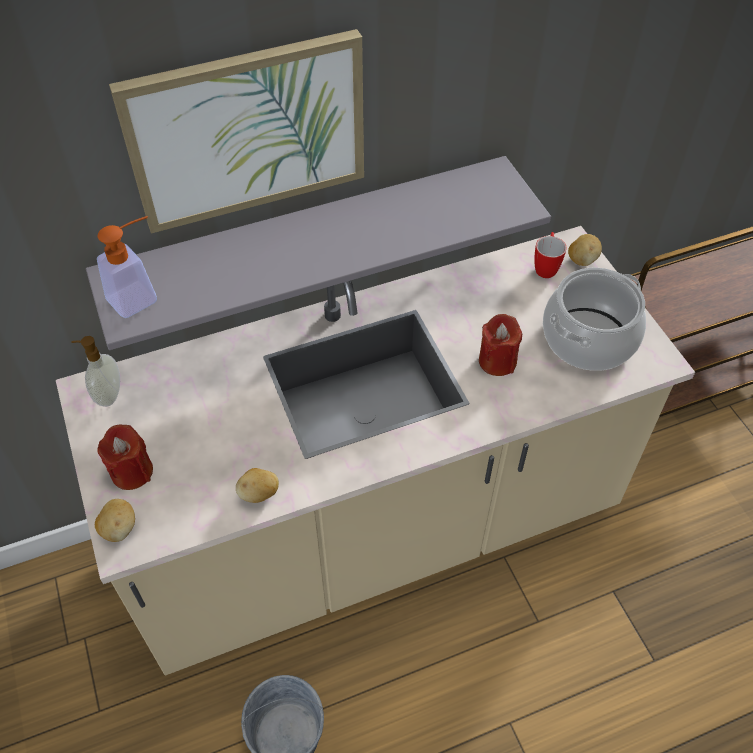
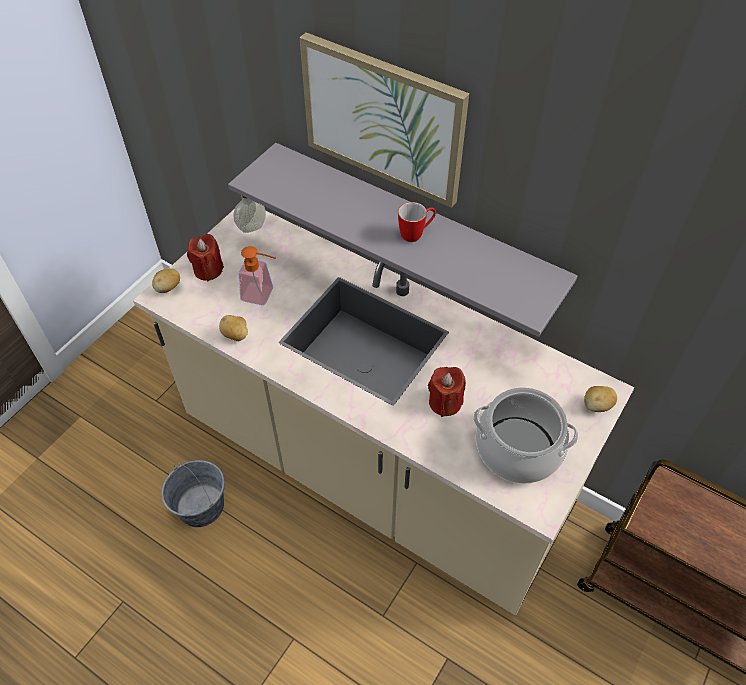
camera: 55 degrees right, 0 degrees up
(140, 296) = (273, 175): soap dispenser -> soap dispenser (263, 295)
(546, 267) = (565, 386): mug -> mug (416, 234)

